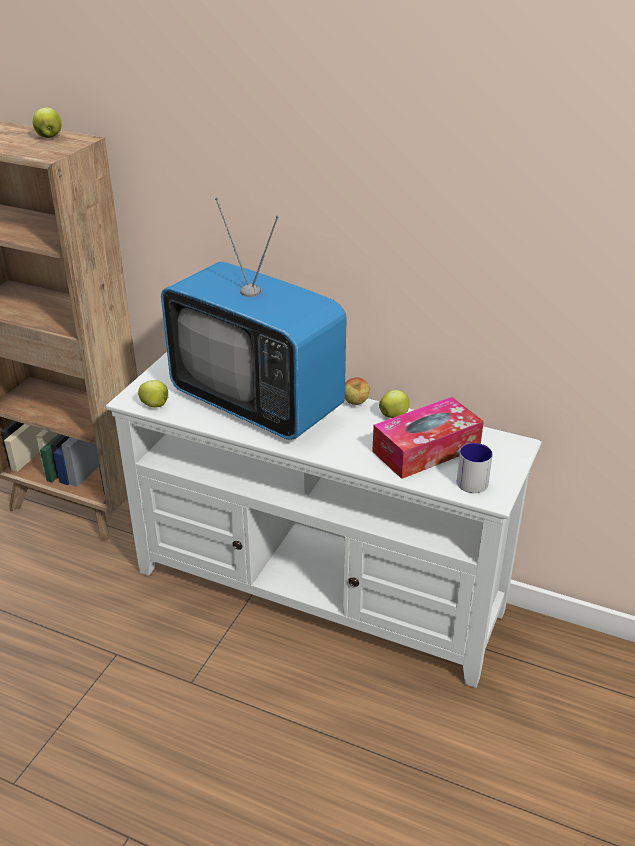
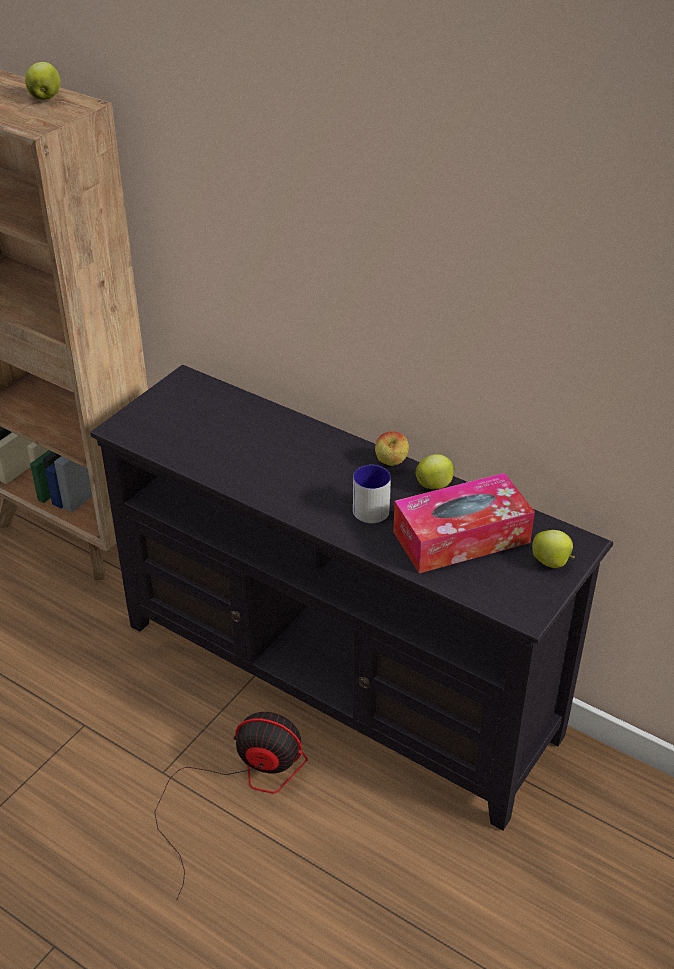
camera: 10 degrees right, 5 degrees up
(156, 405) = (148, 438): apple -> apple (552, 562)
(257, 403) = (270, 449): television -> none
(257, 685) = (238, 788): none -> fan
(318, 592) = (338, 679): white tv stand -> black tv stand
(471, 479) = (506, 584): mug -> mug (372, 506)

